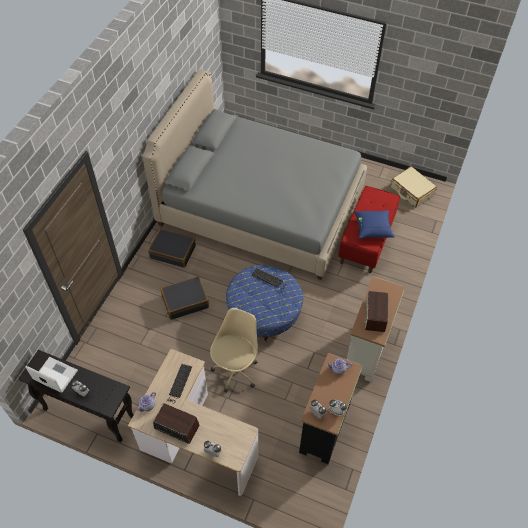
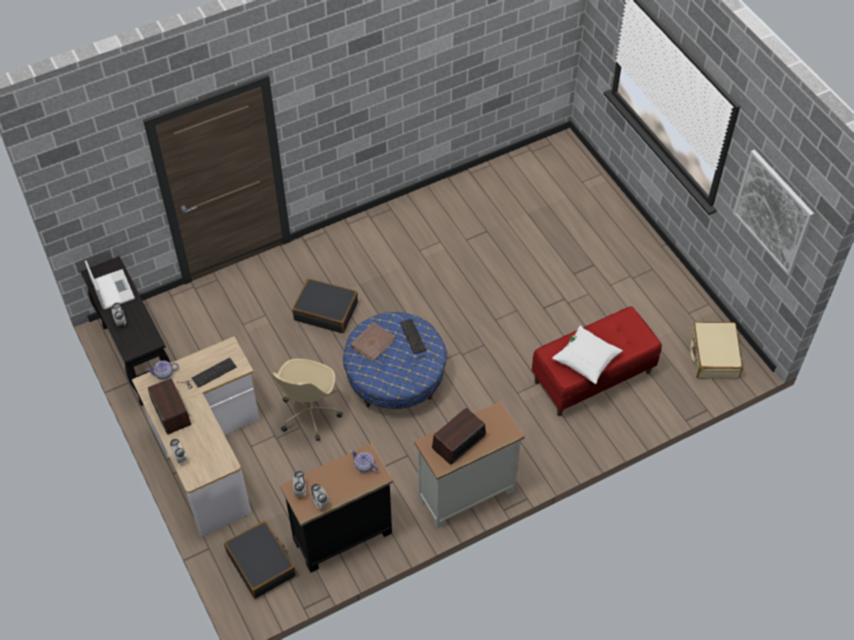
camera: 40 degrees right, 0 degrees up
(173, 252) = (363, 250): black suitcase -> black suitcase (261, 564)
(236, 371) = (309, 417): beige office chair -> beige office chair turned 135 degrees clockwise
(247, 297) = (372, 343): none -> brown book
(261, 207) = (507, 261): grey bed -> none
(373, 228) = (586, 360): blue pillow -> white pillow
(431, 79) = (773, 212): none -> picture

